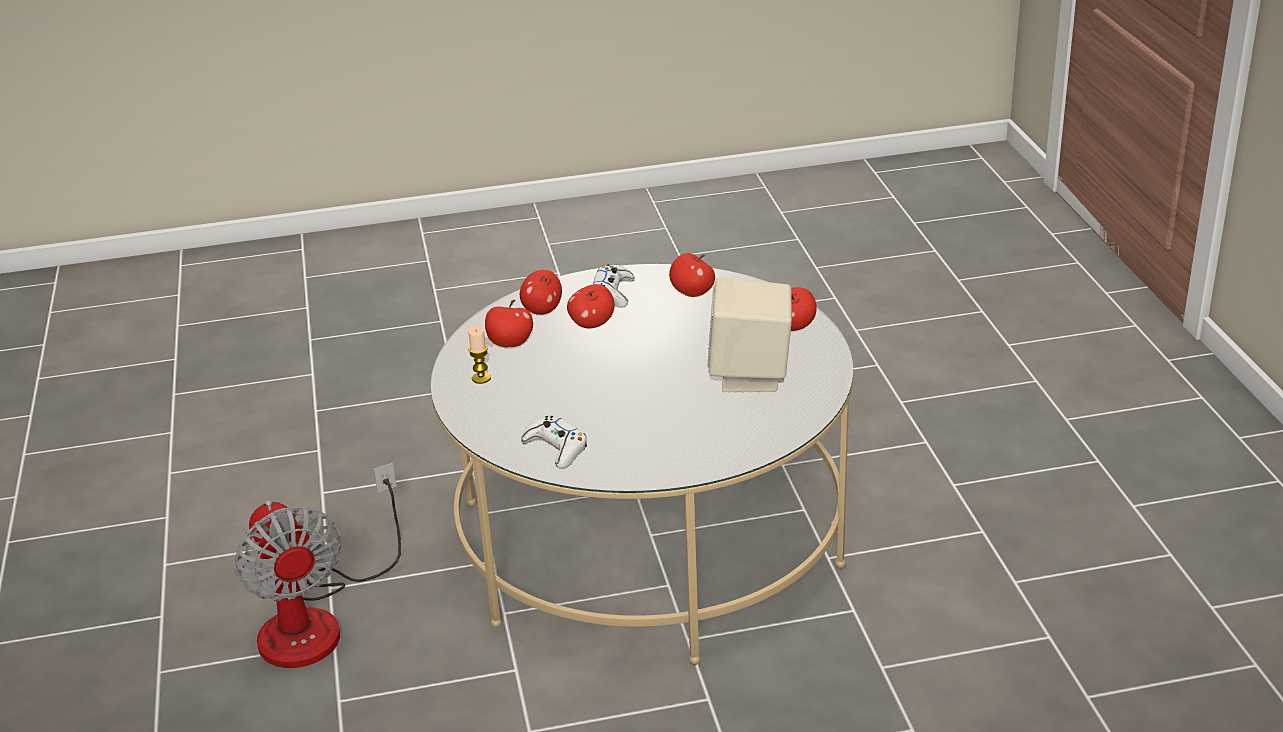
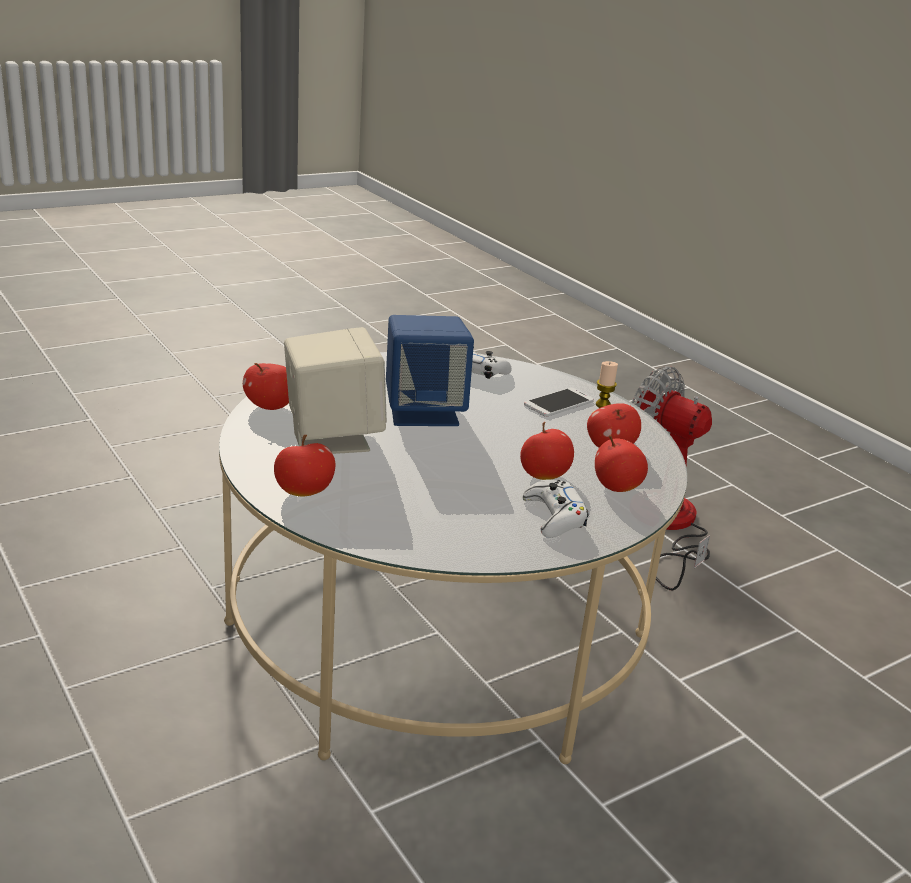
camera: 155 degrees right, 5 degrees down
(508, 397) = (558, 403): none -> phone
(651, 396) = (424, 413): none -> blue speaker
(692, 293) = (454, 526): apple -> apple (270, 406)

